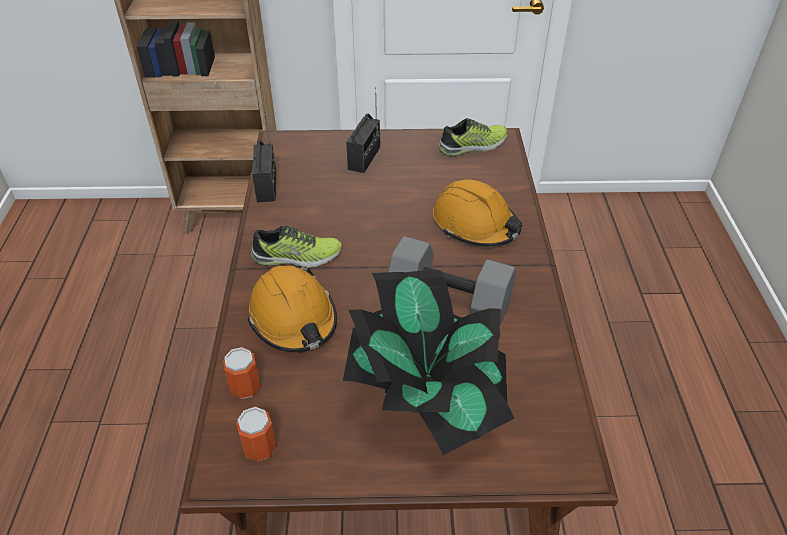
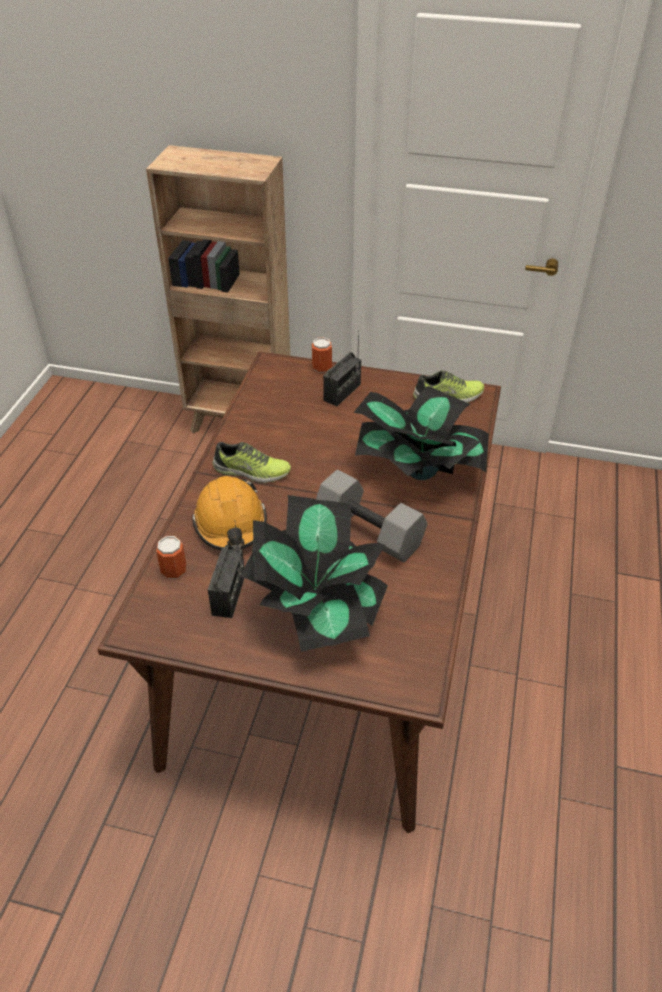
camera: 15 degrees right, 0 degrees up
(259, 448) = (170, 619): can -> can (322, 367)
(267, 186) = (247, 404): radio -> radio (229, 595)
(475, 225) = (419, 471): orange hard hat -> potted plant

